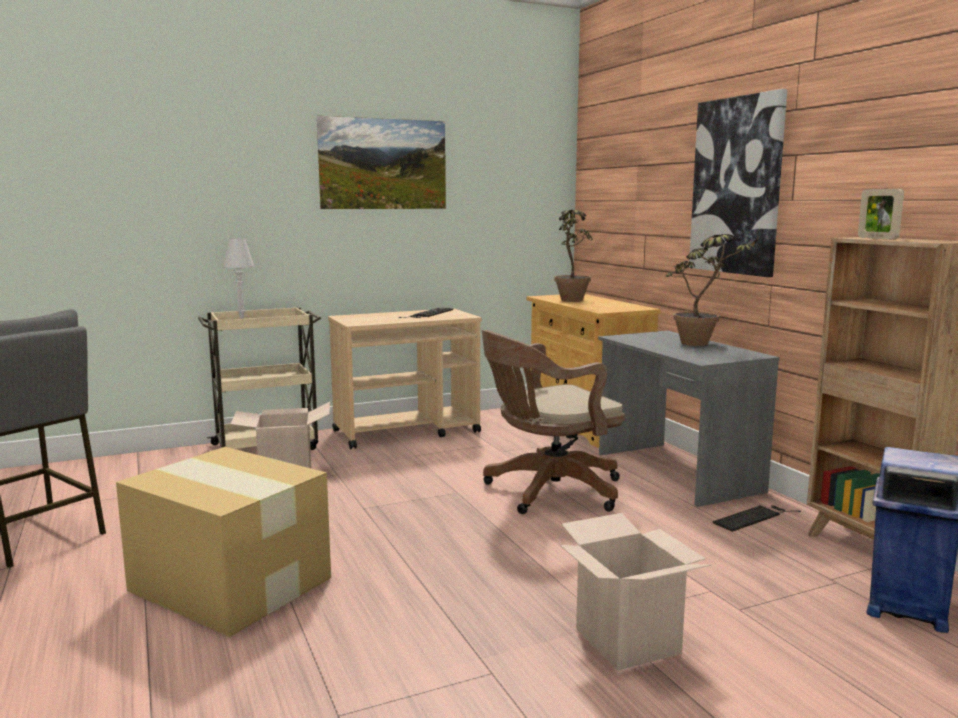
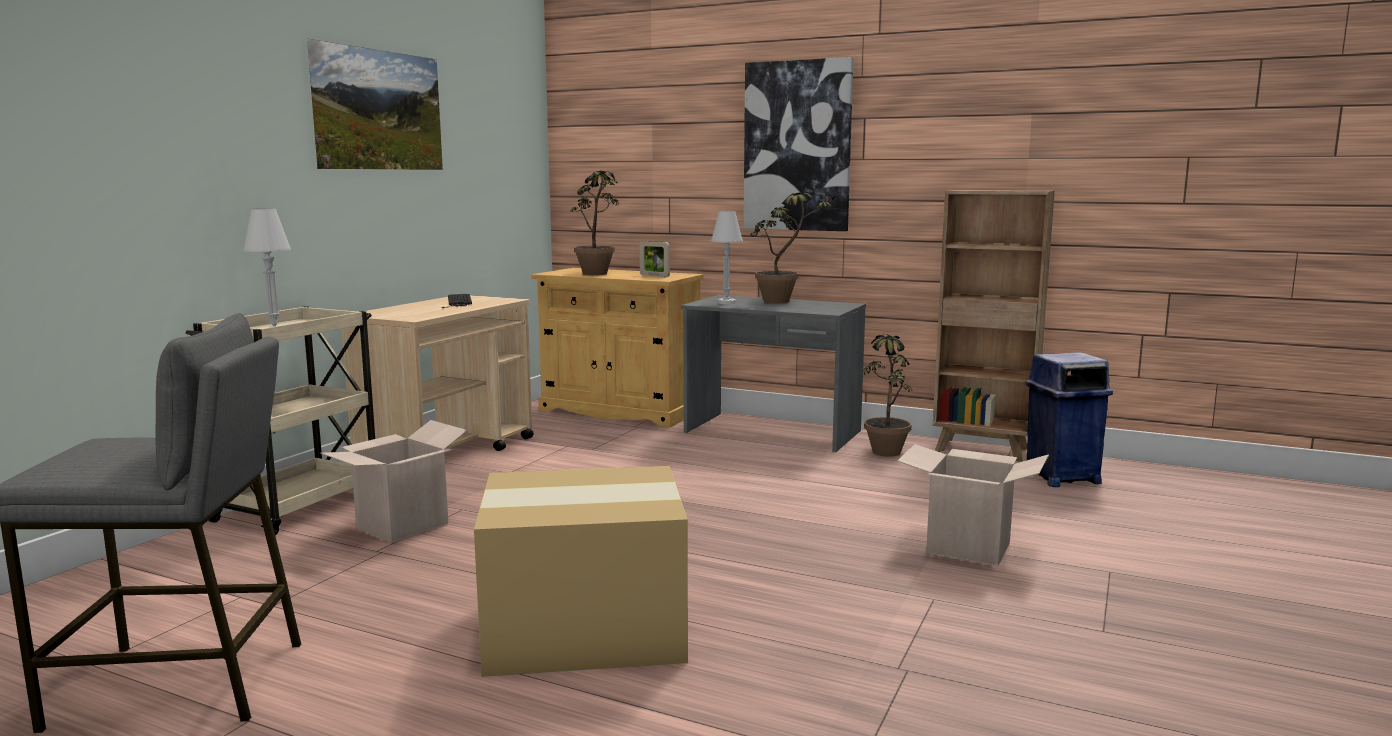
camera: 40 degrees left, 0 degrees up
(548, 491) = (705, 470): brown office chair -> none
(643, 339) = (726, 302): none -> white table lamp
(754, 517) = (885, 449): keyboard -> potted plant
(877, 238) = (979, 190): picture frame -> picture frame (654, 276)

